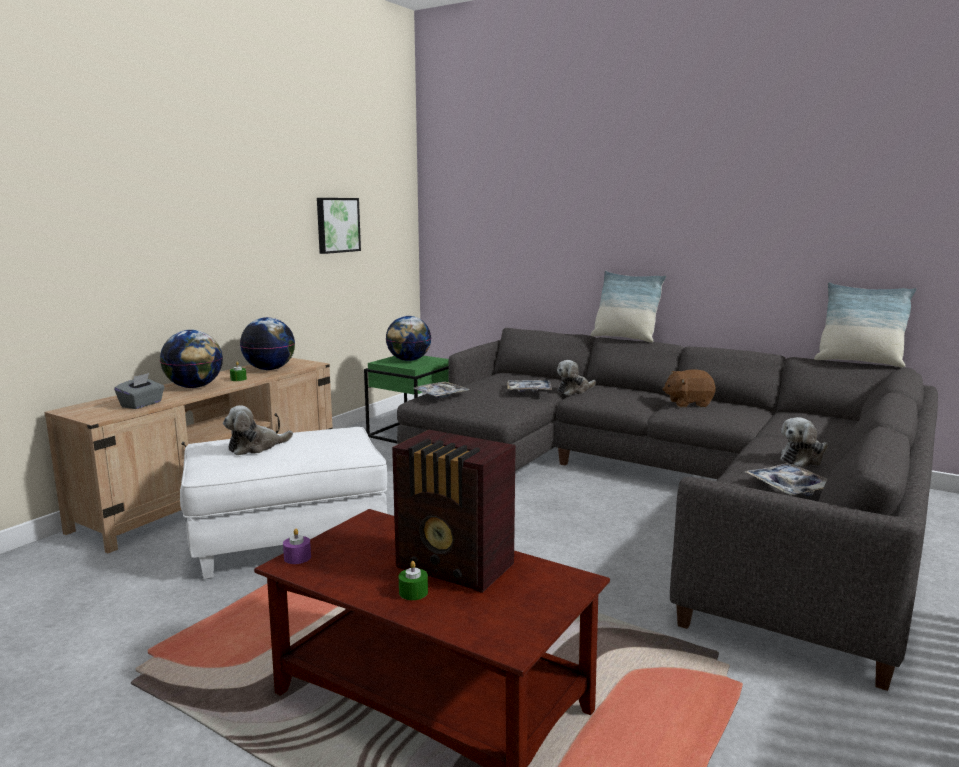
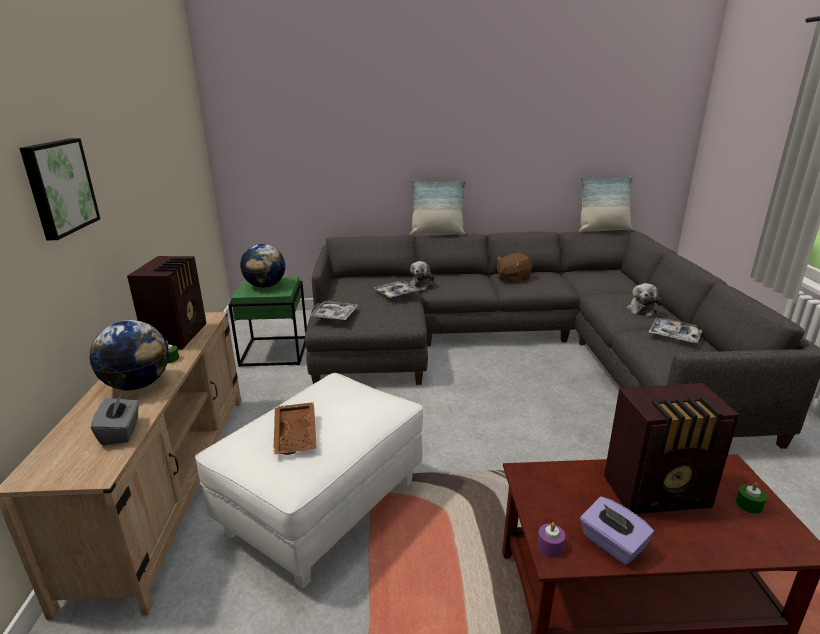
camera: 35 degrees left, 10 degrees up
(255, 447) = (297, 435): plush toy -> brown tray
(269, 369) = (179, 335): globe -> radio
(337, 225) = (164, 159): picture -> picture (58, 187)
(343, 575) = (612, 544): none -> purple tissue box
(413, 592) = (678, 533): green candle -> green candle (748, 505)

